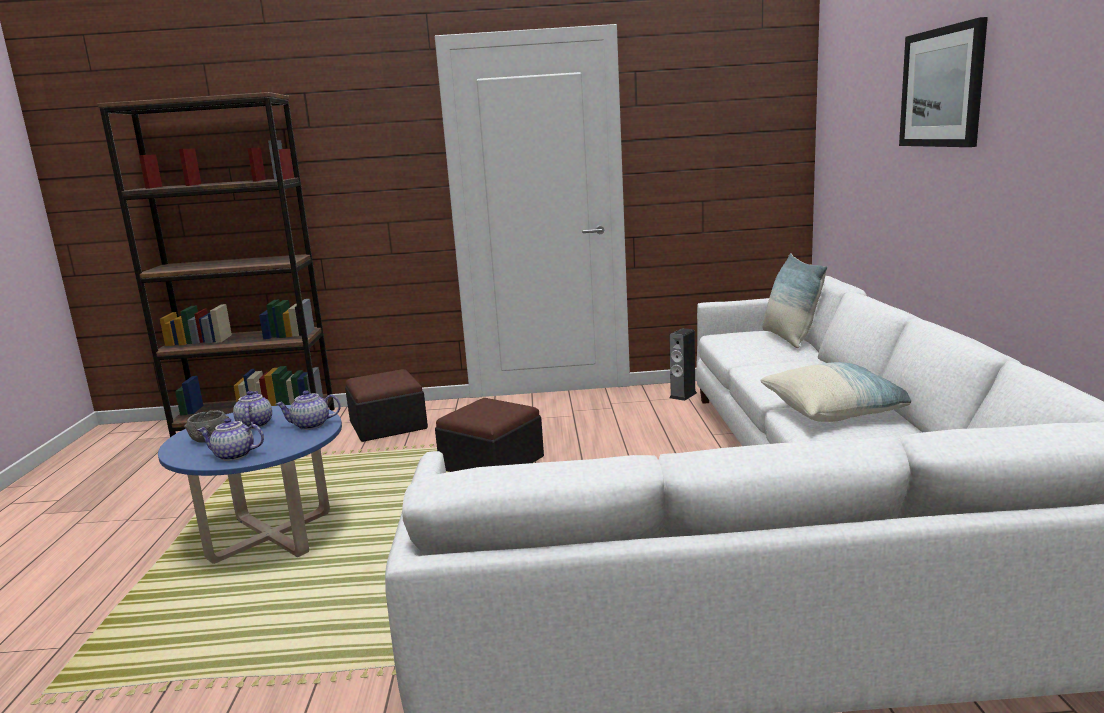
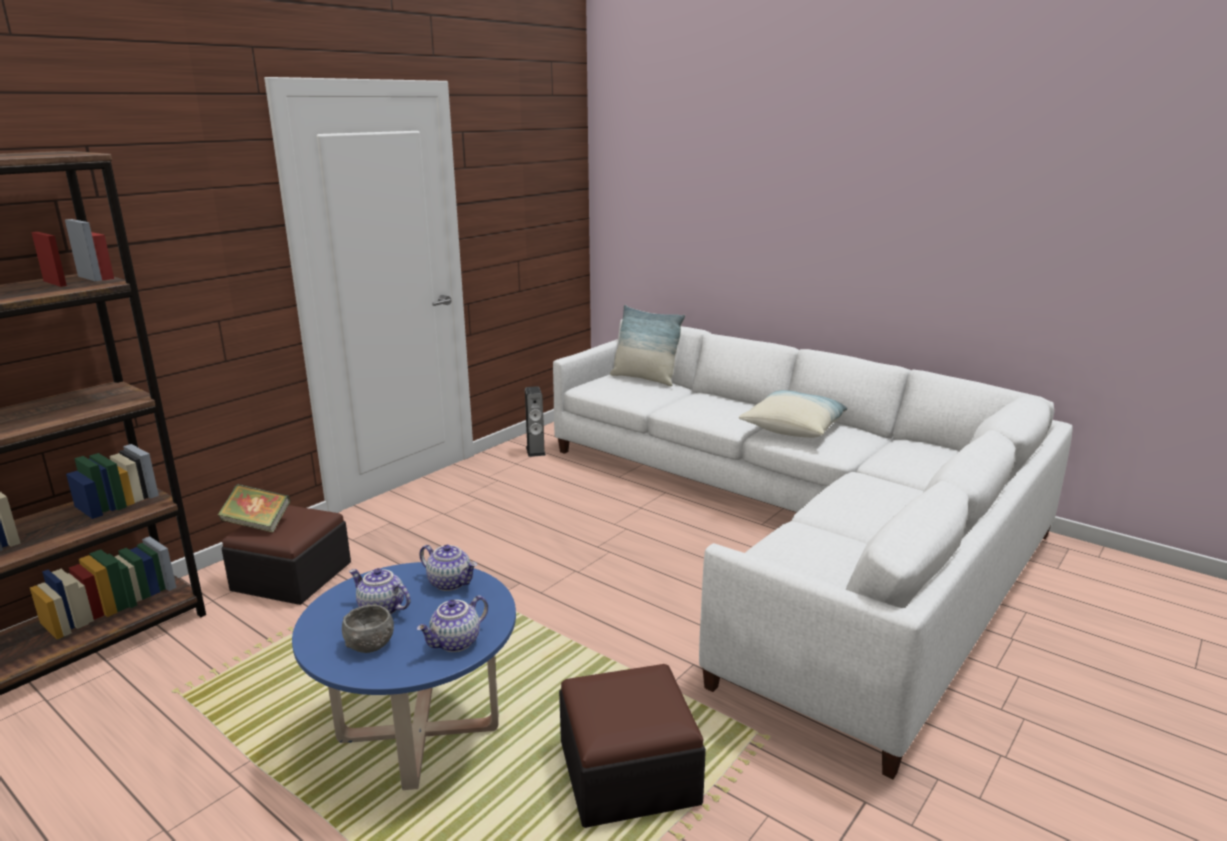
camera: 50 degrees left, 5 degrees up
(310, 425) = (450, 583): teapot -> teapot turned 90 degrees counterclockwise
(369, 376) = (257, 524): none -> book
(492, 463) = (492, 567): ottoman -> ottoman (628, 772)
(942, 87) = (785, 176): picture -> none

